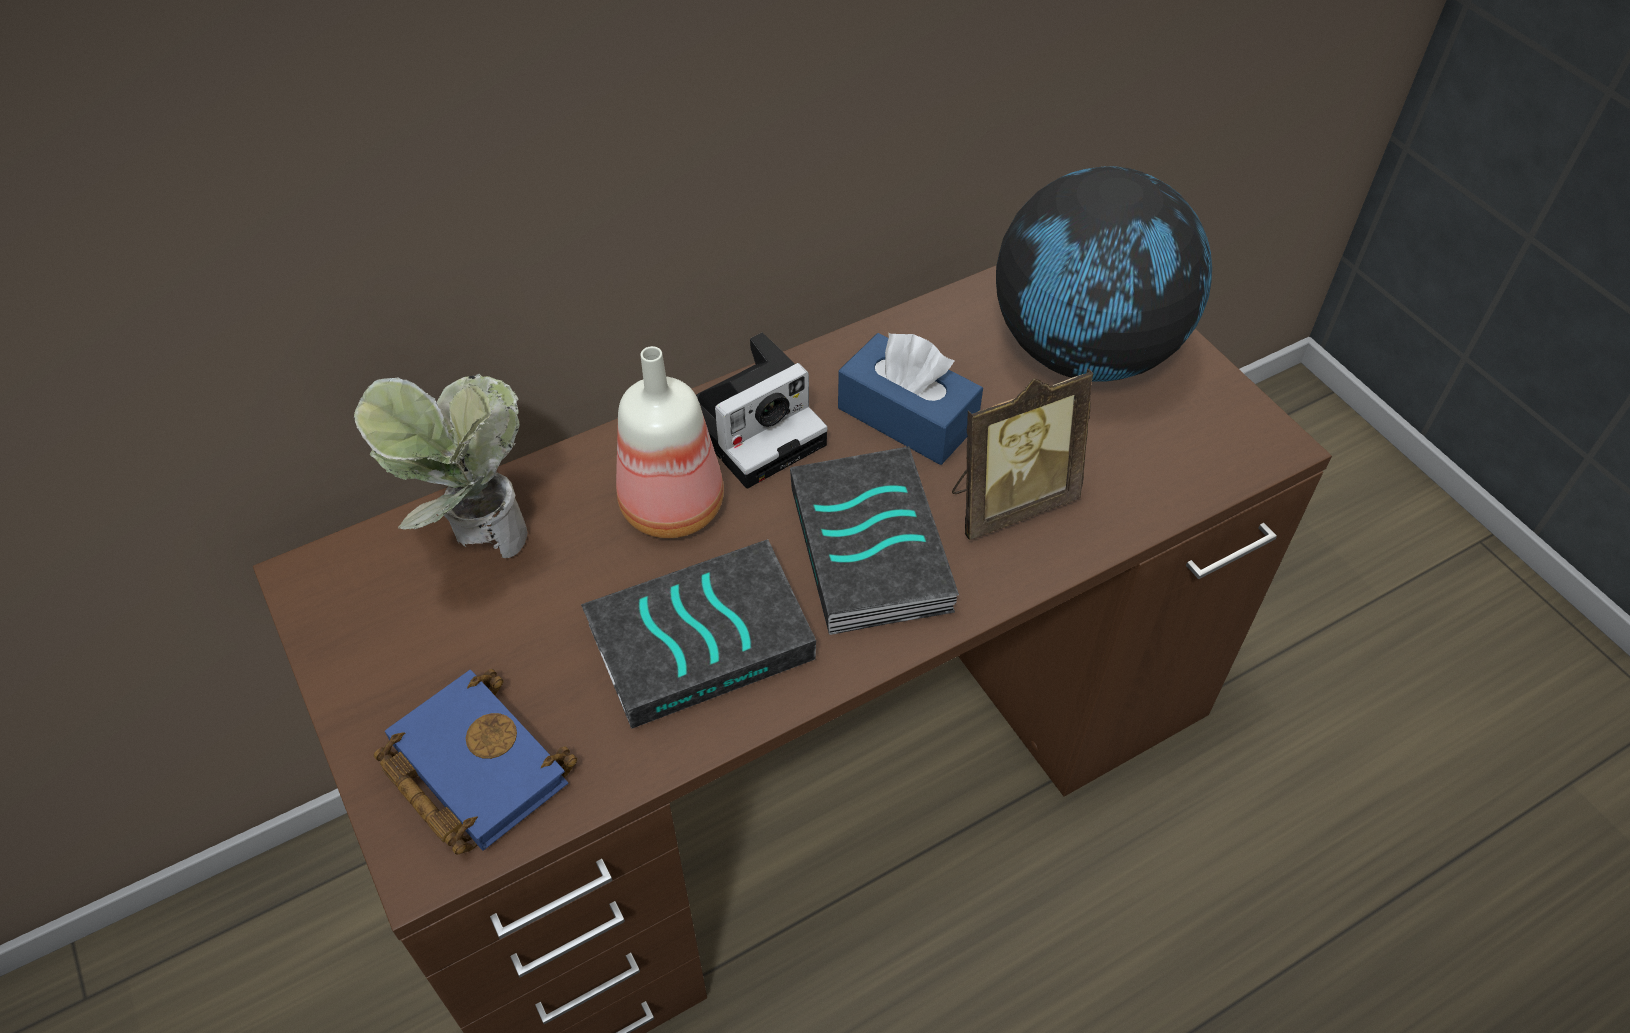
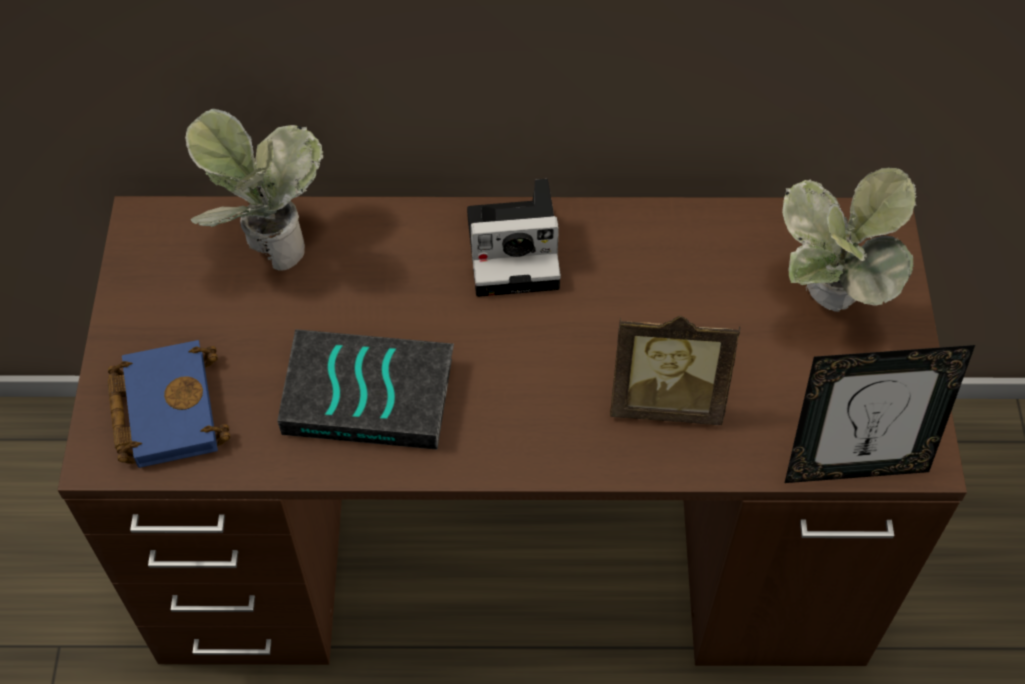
camera: 30 degrees right, 5 degrees up
(670, 504) = (414, 282): bottle -> none
(874, 550) = (536, 389): book -> none
(907, 417) = (637, 295): blue tissue box -> none
(1086, 351) = (824, 306): globe -> potted plant
(1222, 479) = (854, 466): none -> picture frame

